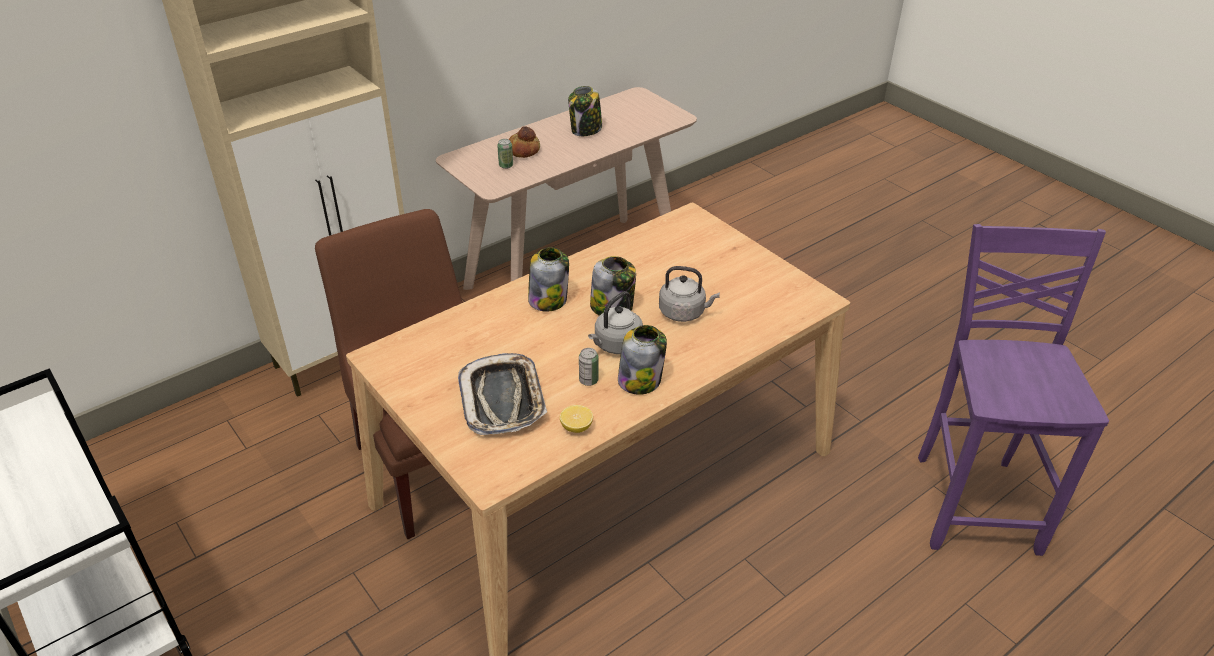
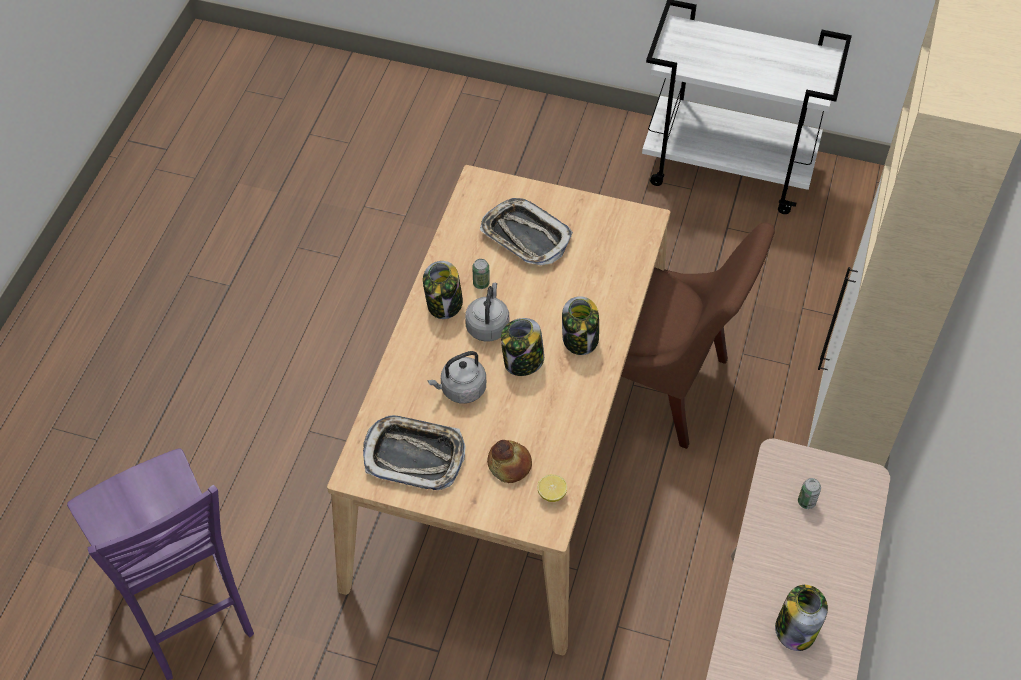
camera: 145 degrees right, 15 degrees up
(523, 150) = (819, 541): bread -> bread (510, 464)
(576, 427) = (457, 244): lemon -> lemon (552, 494)
(761, 289) = (414, 456): none -> tray

